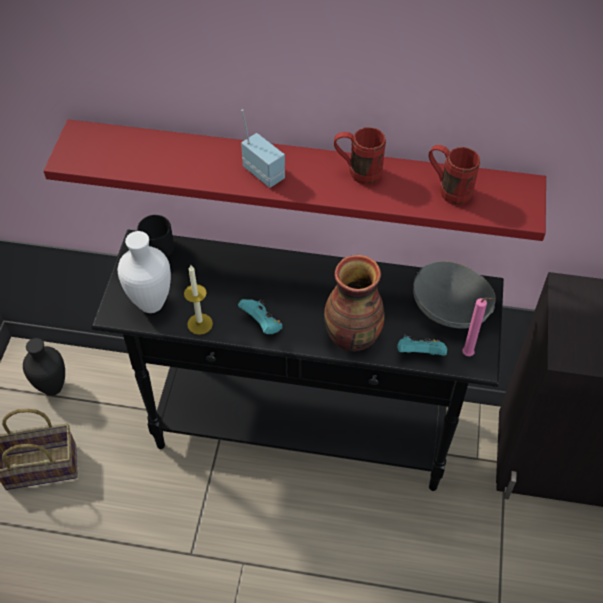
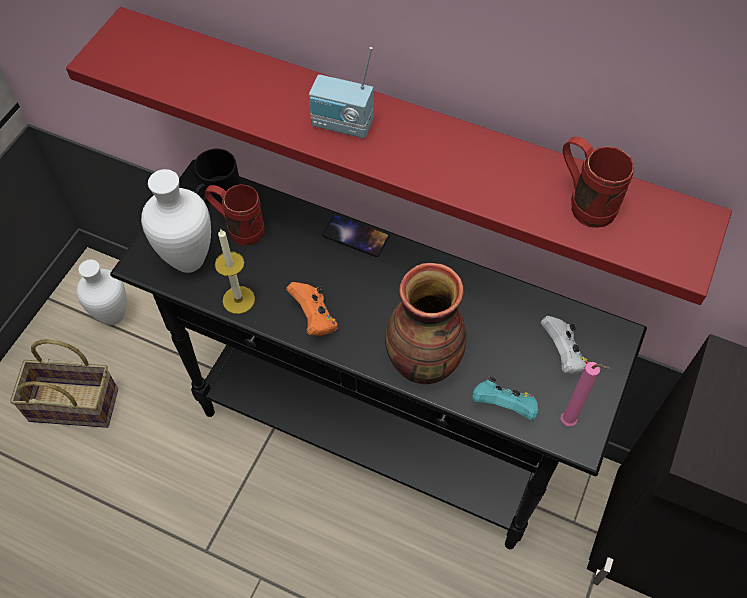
camera: 15 degrees right, 5 degrees up
(53, 389) = (113, 318): black vase -> white vase
(262, 324) = (314, 318): turquoise game controller -> orange game controller
(265, 172) = (342, 126): radio -> radio turned 135 degrees clockwise
(273, 259) = (356, 236): none -> phone
(357, 173) = (465, 152): red mug -> red mug (238, 228)
(450, 309) = (562, 355): grey bowl -> white game controller

